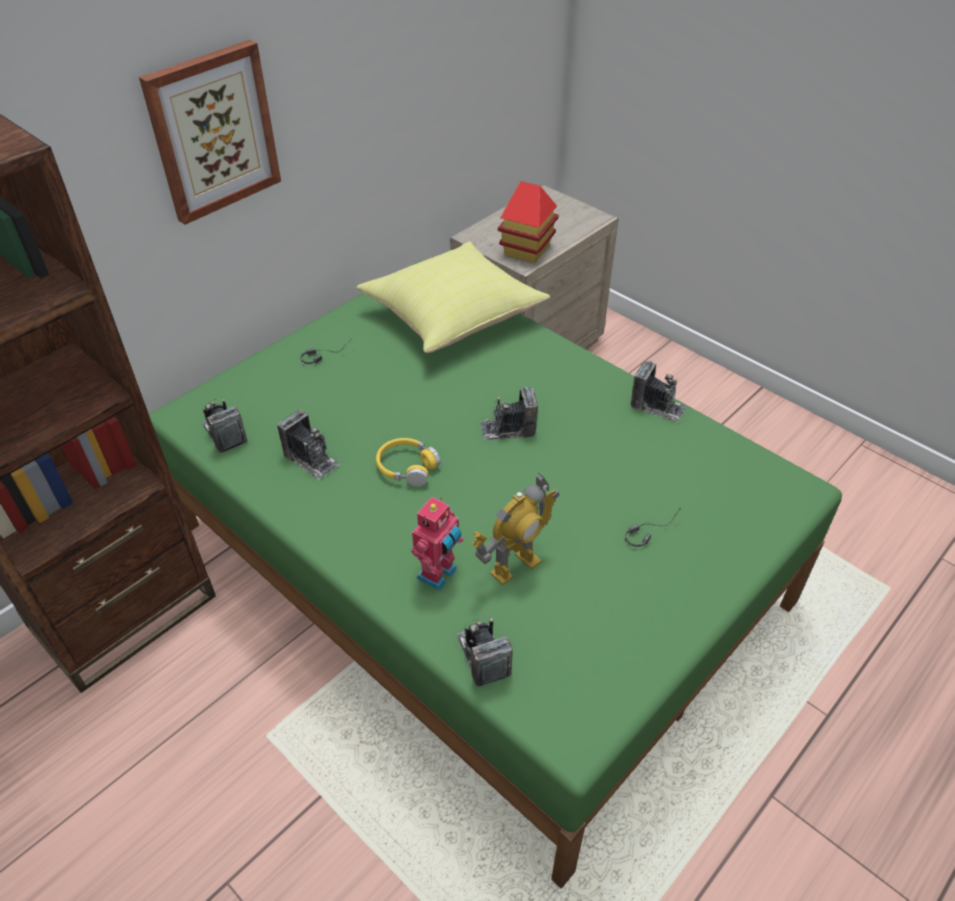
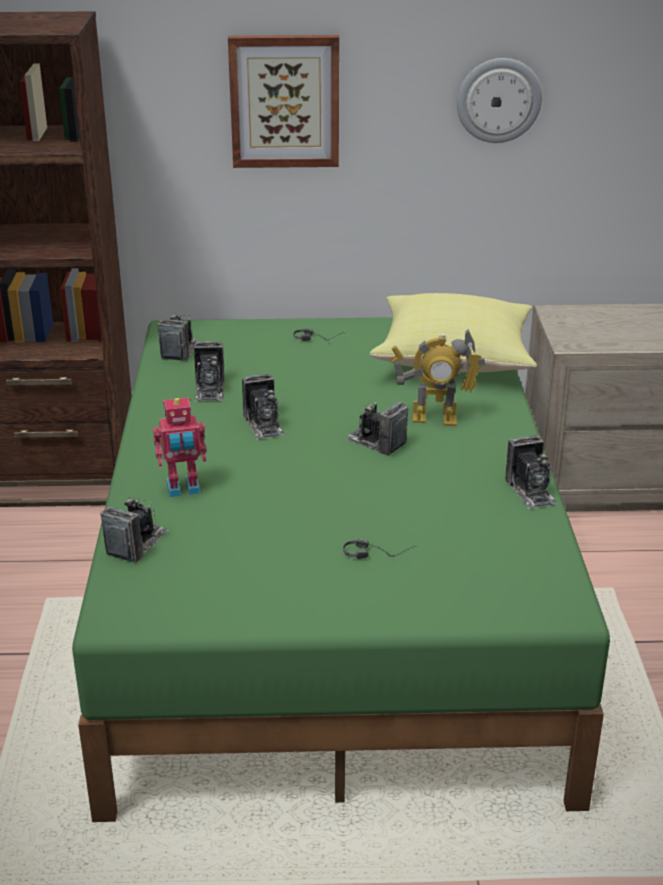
camera: 45 degrees right, 15 degrees down
(392, 61) = (498, 100): none -> wall clock
(407, 467) = (264, 425): yellow headphones -> camera
(515, 566) = (240, 514): toy robot -> toy robot (434, 419)
(527, 250) = (588, 338): toy house -> none

